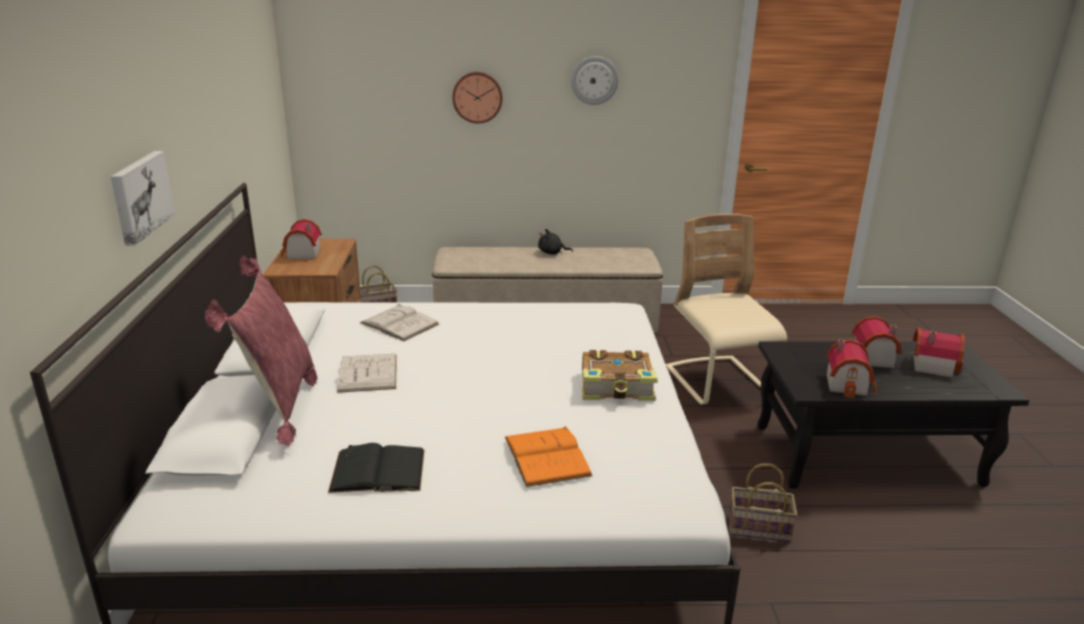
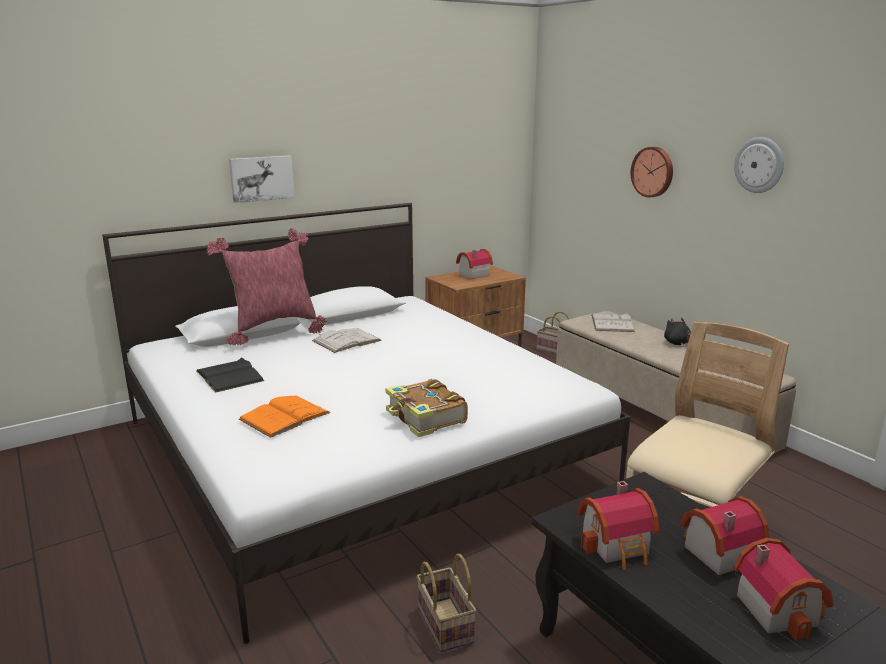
camera: 60 degrees right, 5 degrees down
(399, 323) = (428, 328): white book -> white book (612, 323)

